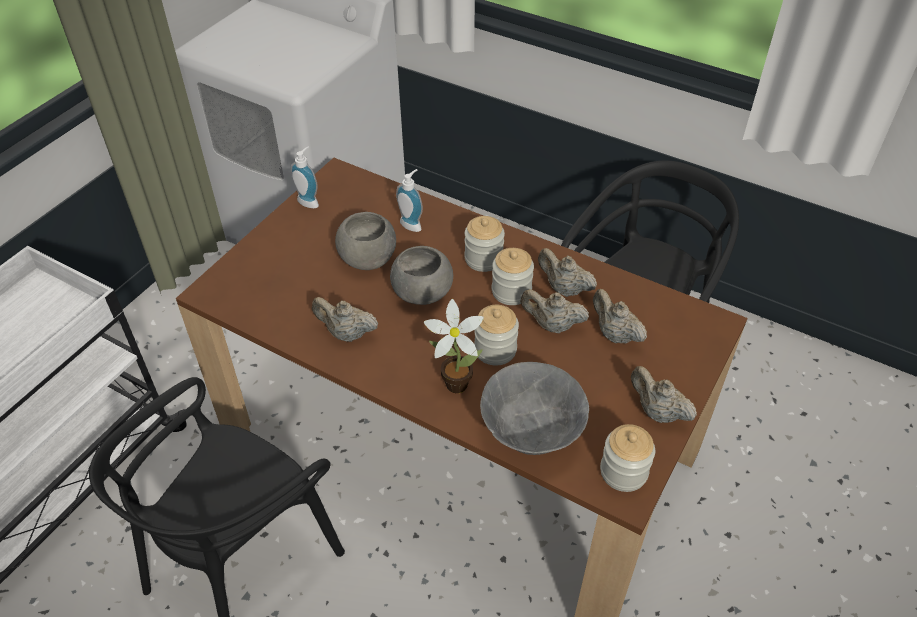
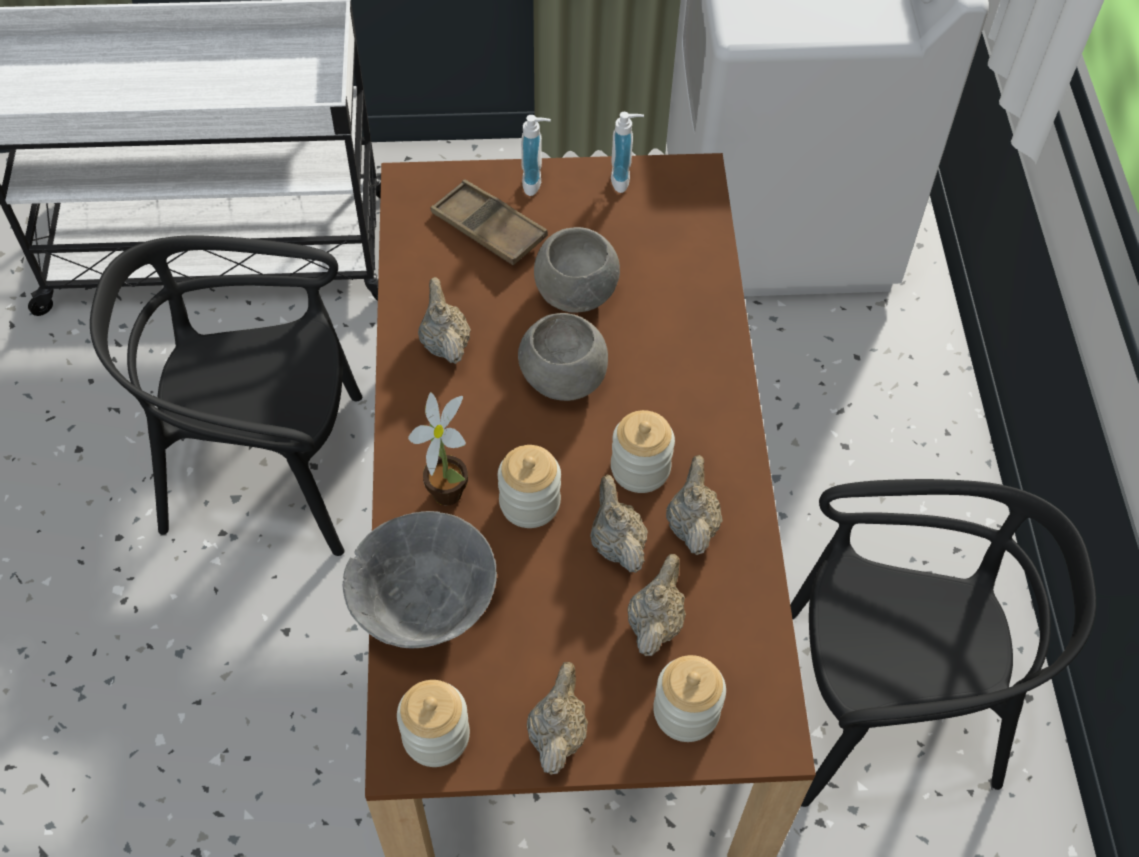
camera: 55 degrees right, 10 degrees up
(282, 273) = (489, 228): none -> brown tray
(412, 224) = (673, 300): soap dispenser -> soap dispenser (536, 183)
(483, 259) = (673, 408): jar -> jar (686, 711)

